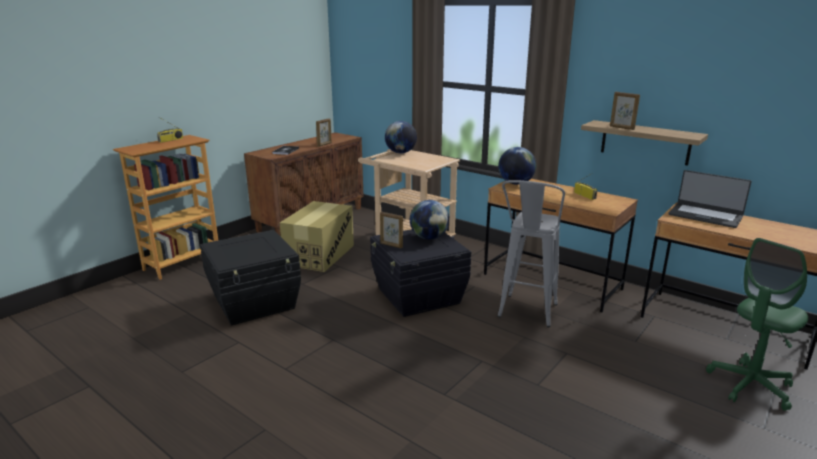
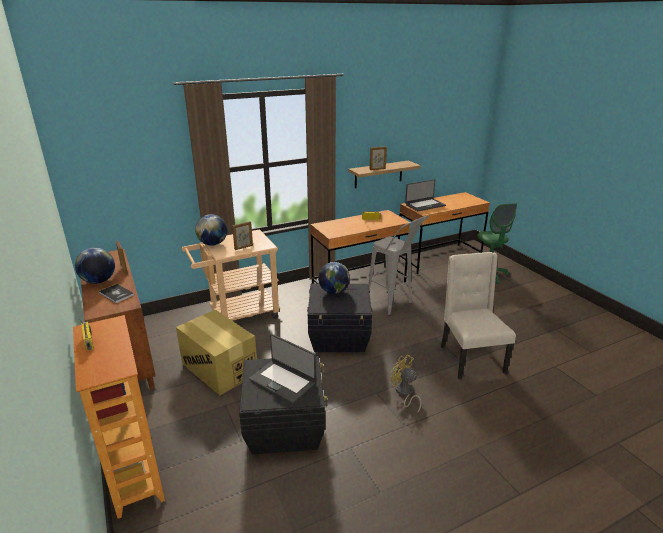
camera: 65 degrees left, 5 degrees up
(248, 249) = (283, 381): none -> laptop
(343, 358) = (404, 393): none -> yellow fan
(391, 245) = (336, 309): picture frame -> picture frame (244, 247)
(456, 399) = (470, 359): none -> beige chair
(515, 183) = (328, 228): globe -> globe (99, 281)

